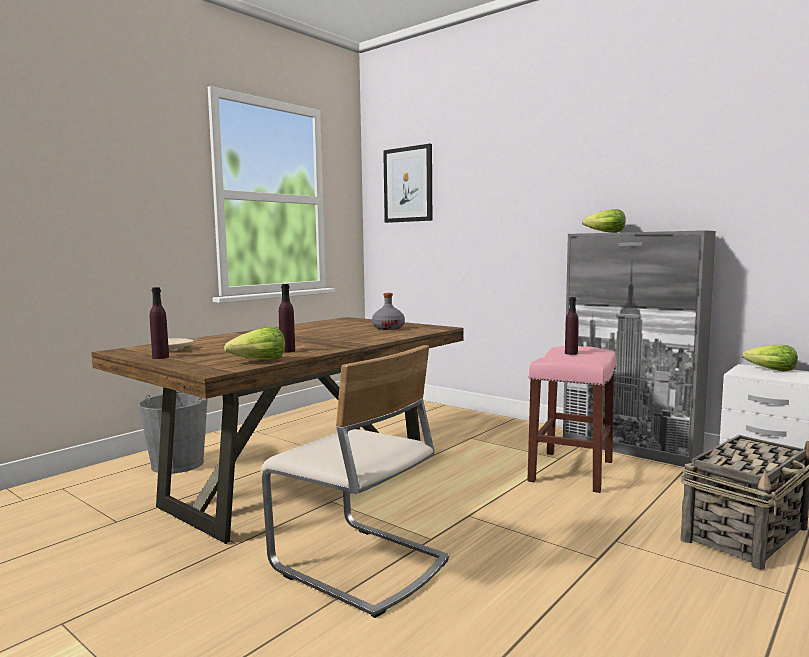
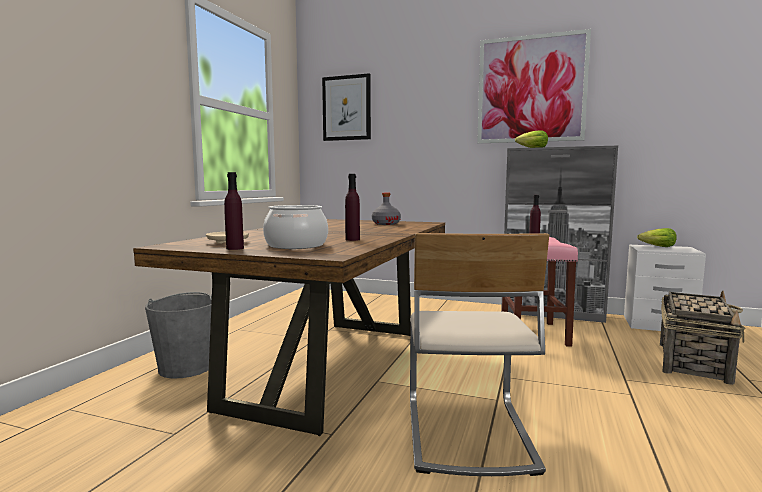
camera: 20 degrees left, 0 degrees up
(217, 356) = (296, 245): none -> cooking pot
(259, 361) = (352, 247): lettuce -> none
(358, 566) = (466, 433): beige chair -> beige chair turned 75 degrees clockwise
(610, 155) = (531, 89): none -> picture

